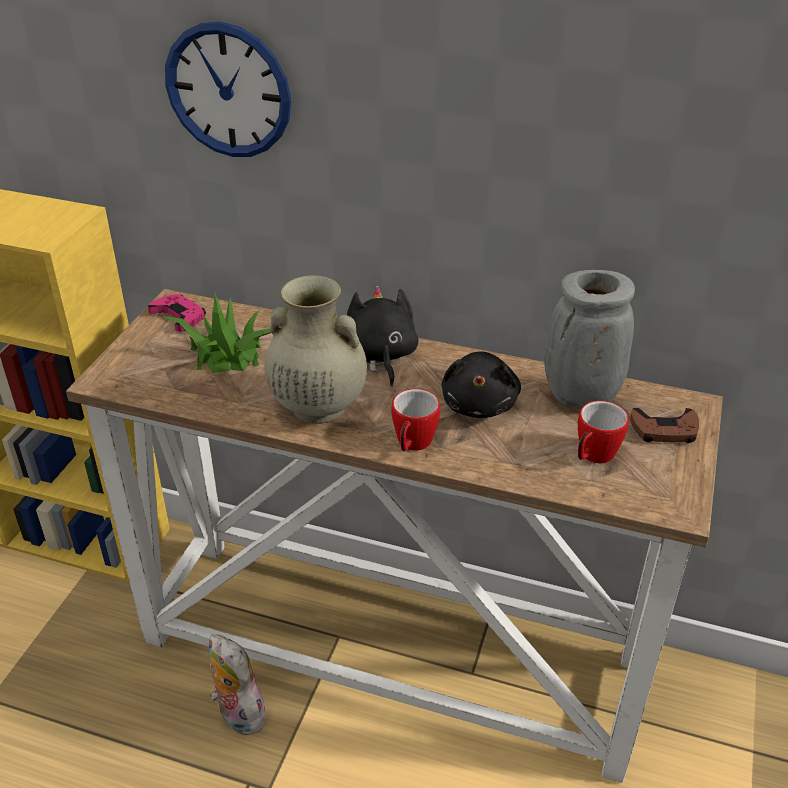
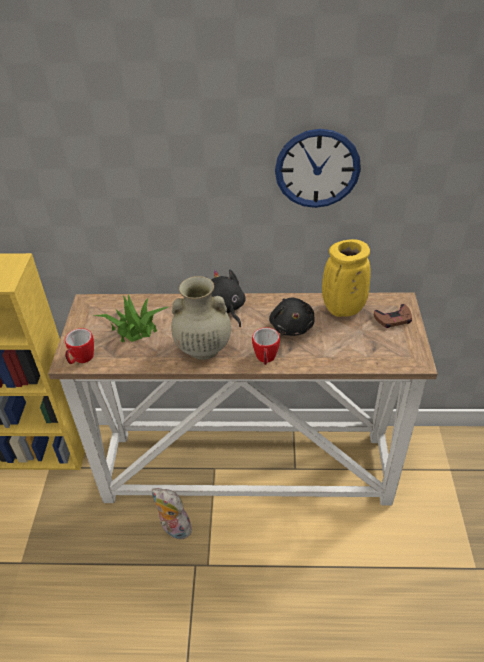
camera: 15 degrees left, 5 degrees up
(179, 316) = (94, 310): pink game controller -> none
(228, 91) = (108, 172): wall clock -> wall clock (317, 169)
(579, 398) = (342, 310): grey vase -> yellow vase
(593, 456) = (363, 342): mug -> mug (81, 359)

